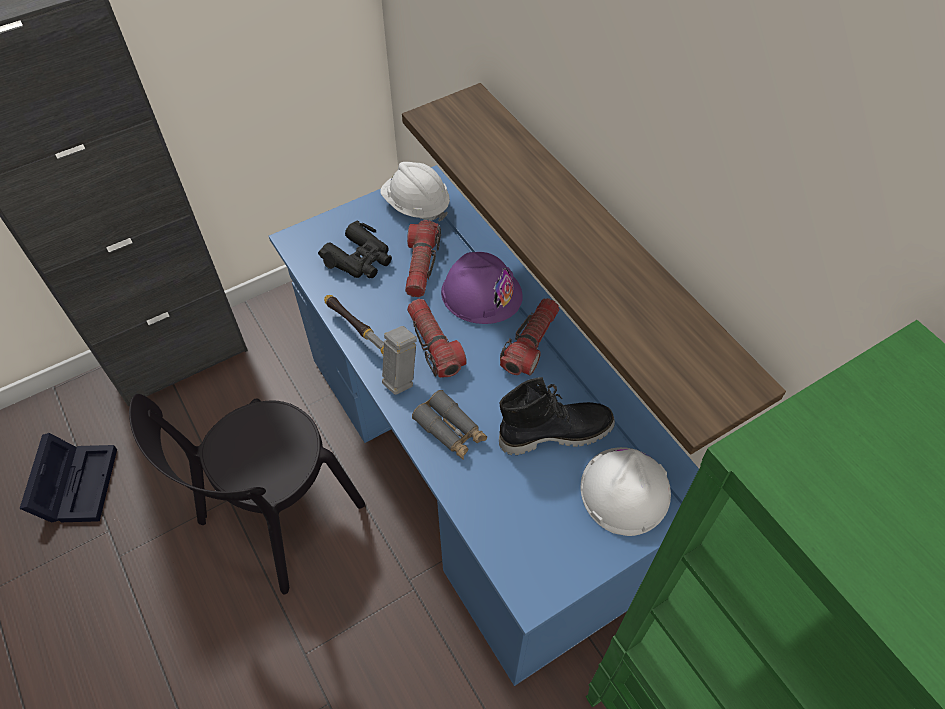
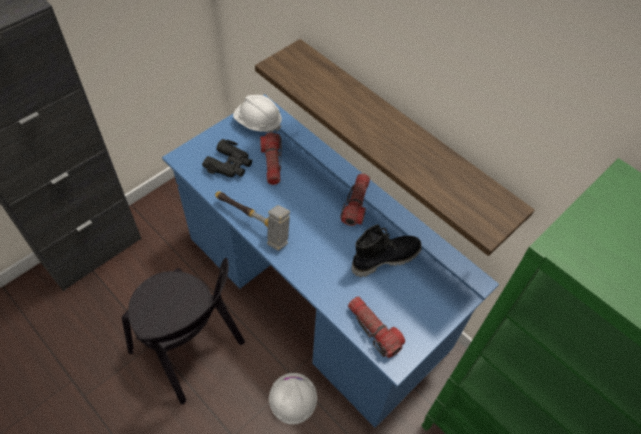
camera: 15 degrees left, 0 degrees up
(77, 482) = (39, 351): black storage box -> none
(276, 519) = (190, 350): black chair -> black chair turned 75 degrees counterclockwise
(434, 345) = (294, 214): flashlight -> flashlight (373, 330)
(450, 430) = (319, 268): grey binoculars -> none
(481, 293) = (316, 176): purple hard hat -> none
(624, 490) = (436, 287): white hard hat -> white hard hat (292, 398)

